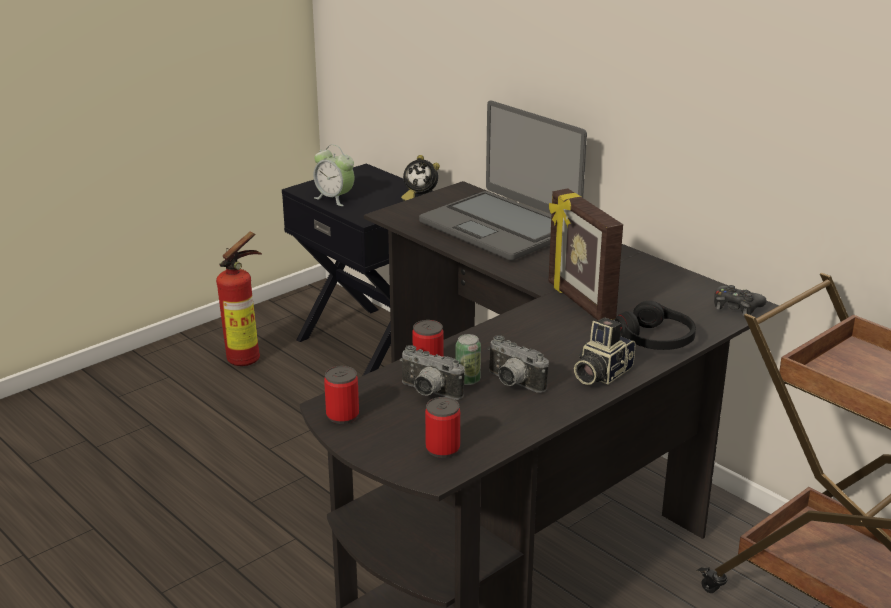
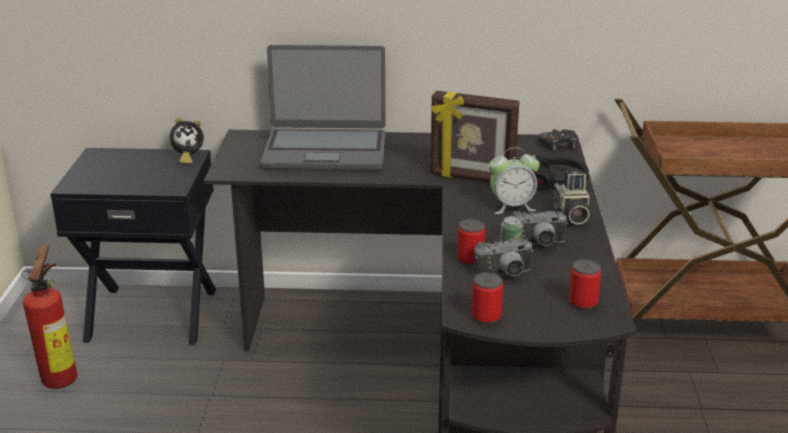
camera: 45 degrees left, 0 degrees up
(334, 198) = (116, 183): alarm clock -> alarm clock (512, 207)

